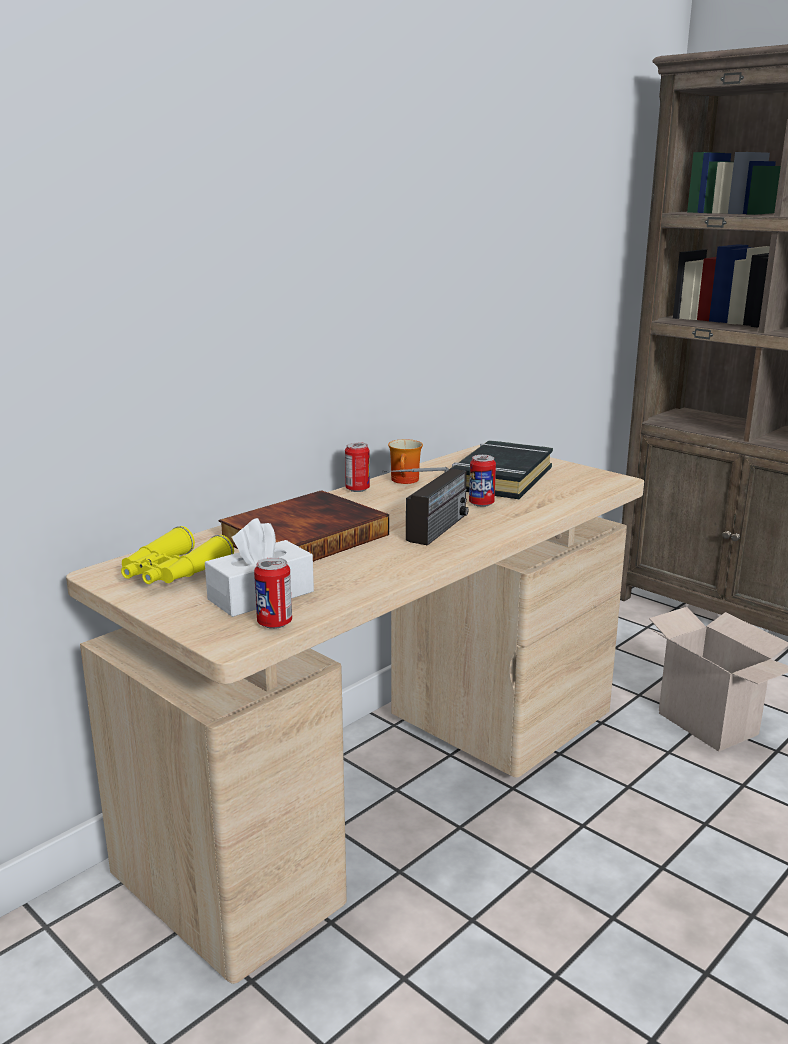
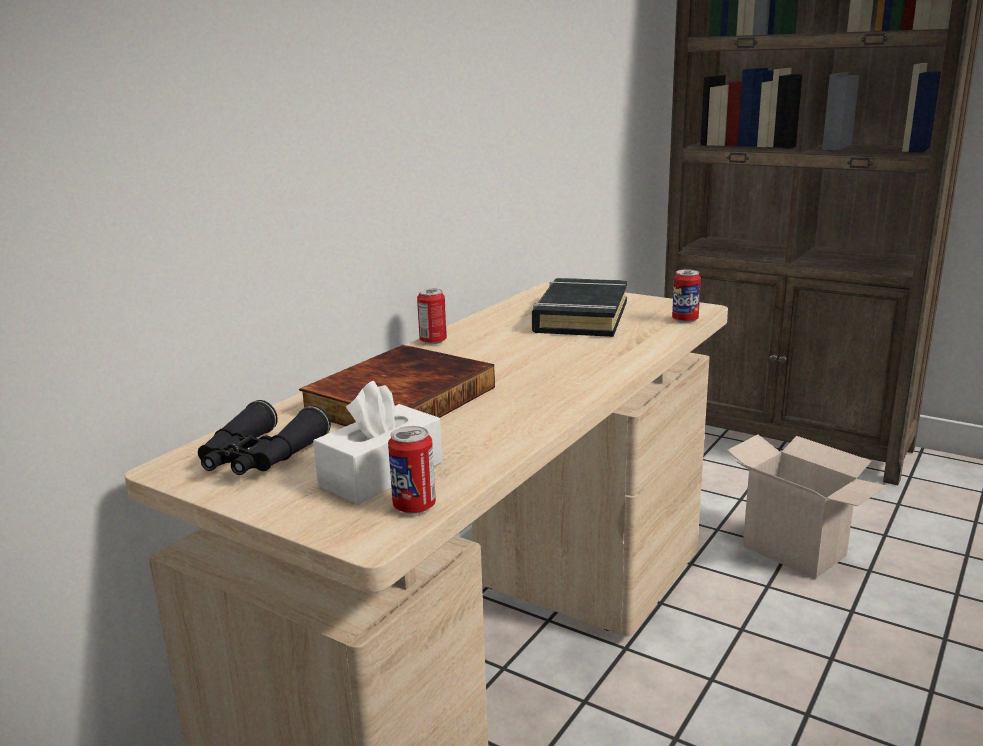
camera: 10 degrees left, 0 degrees up
(172, 573) = (260, 458): yellow binoculars -> black binoculars
(407, 481) = (482, 327): mug -> none
(428, 537) = (539, 385): radio -> none
(481, 503) = (576, 344): can -> can (685, 320)

